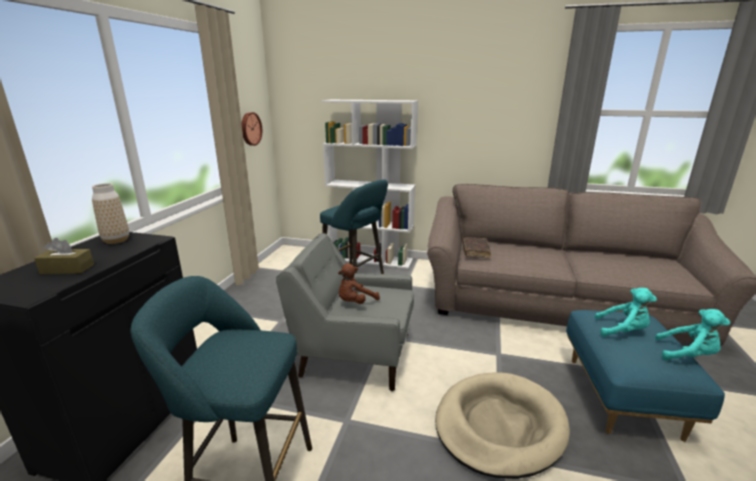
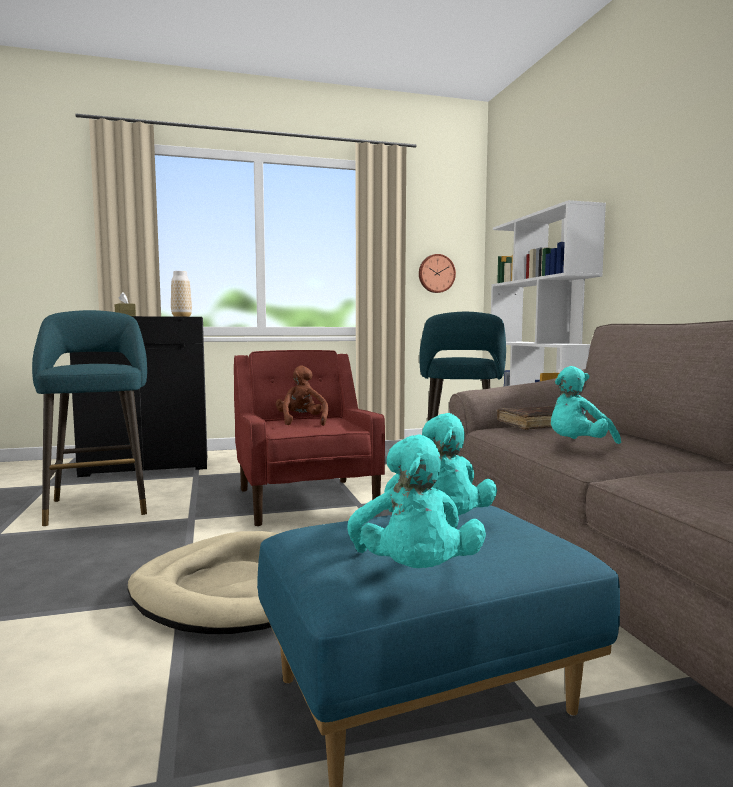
camera: 60 degrees right, 15 degrees down
(354, 354) = (305, 500): grey armchair -> red armchair
(355, 302) = (302, 422): brown plush toy -> brown plush toy turned 60 degrees clockwise
(532, 262) = (577, 446): none -> turquoise plush toy

